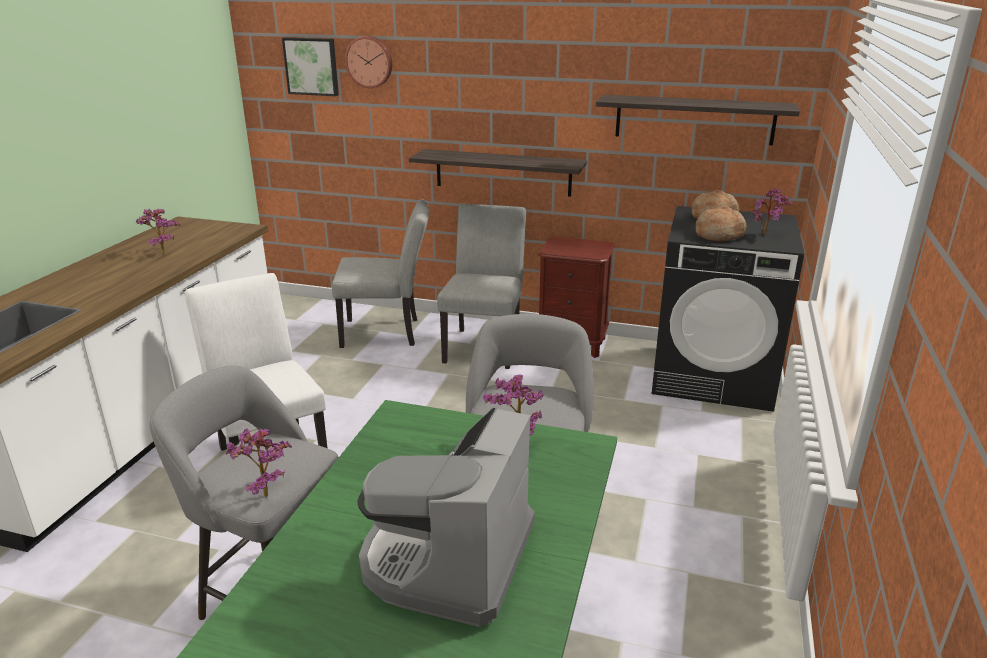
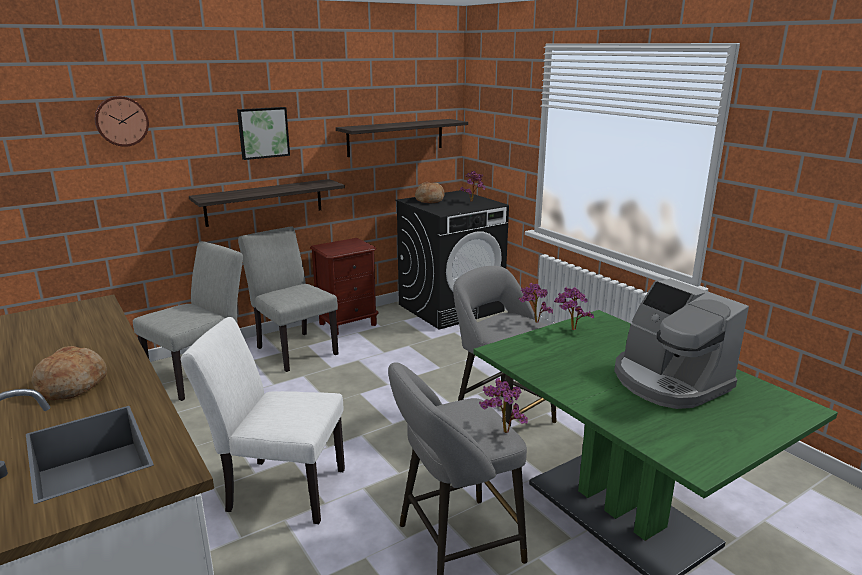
camera: 50 degrees left, 5 degrees down
(161, 253) = (68, 345): potted plant -> potted plant (533, 322)
(312, 66) = (49, 132): picture -> picture (263, 132)
(719, 235) = (455, 207): bread -> bread (72, 385)

